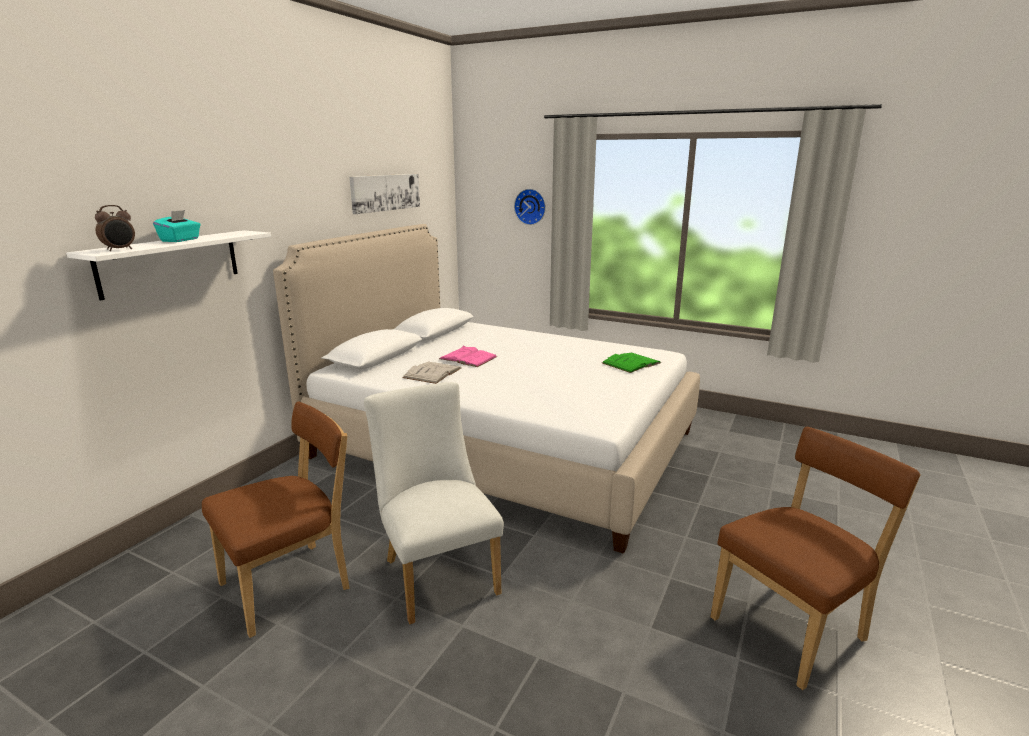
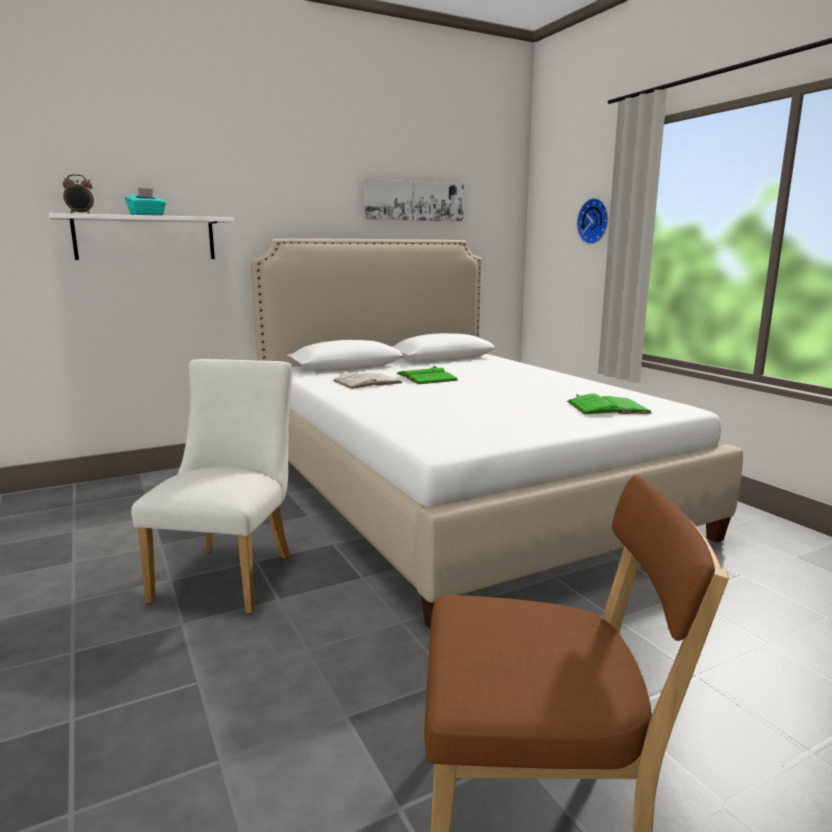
camera: 35 degrees right, 5 degrees down
(292, 584) = (122, 540): brown chair -> none
(468, 358) = (426, 377): pink book -> green book

